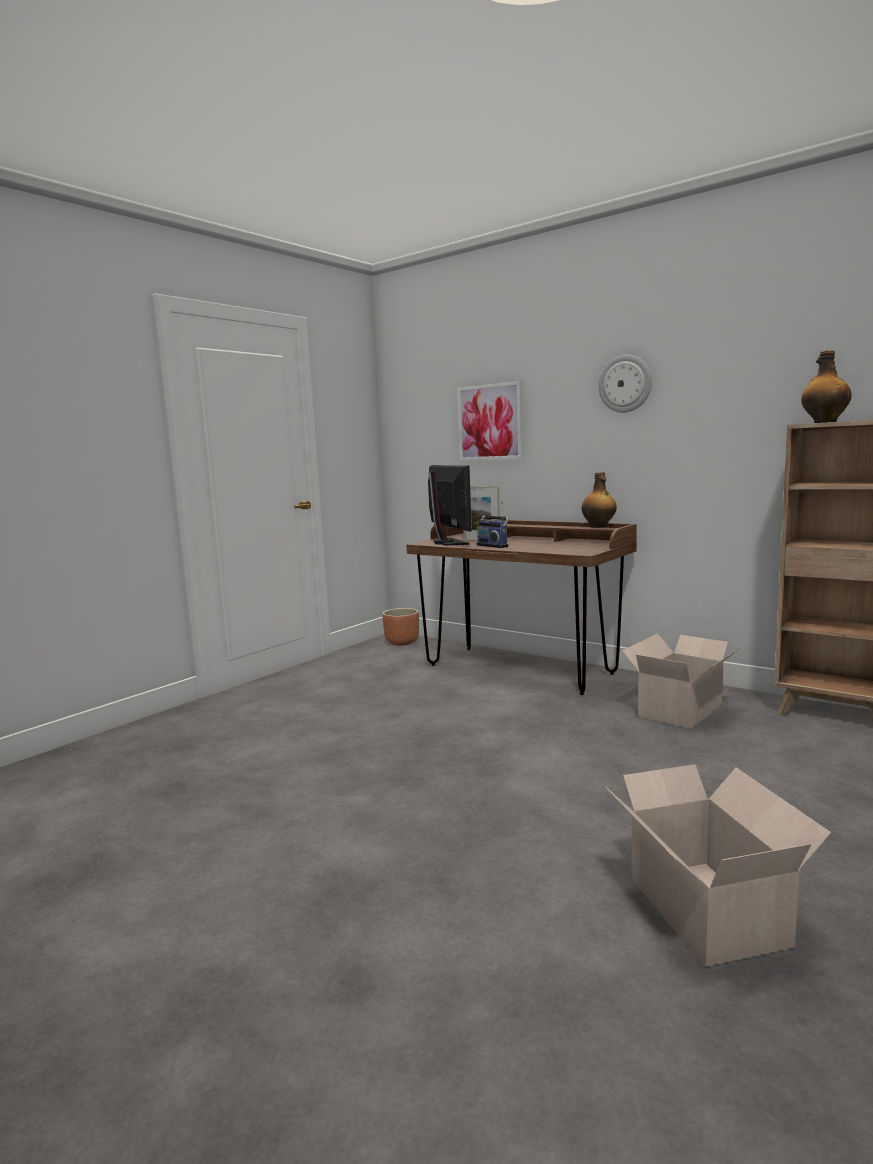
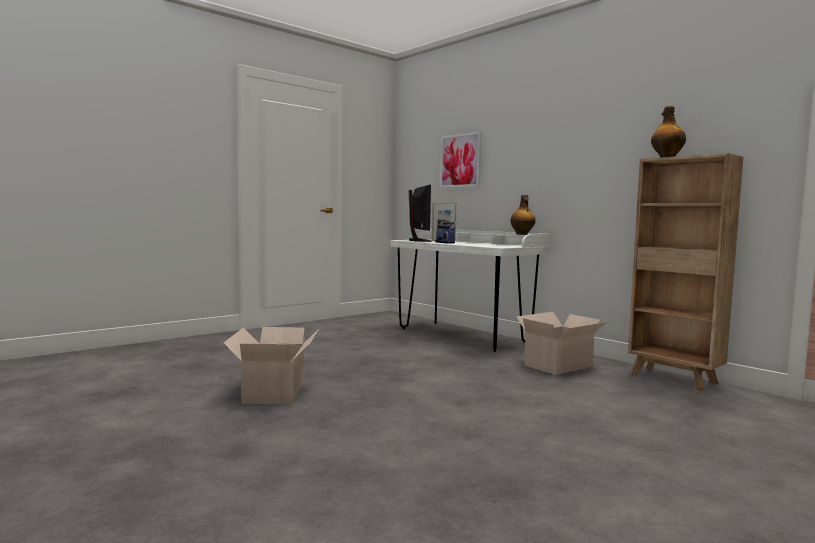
camera: 10 degrees right, 5 degrees down
(401, 642) = (392, 316): brown planter -> none
(519, 669) = (462, 336): brown desk -> white desk
(625, 384) = (547, 133): wall clock -> none
(704, 907) = (479, 450): cardboard box -> cardboard box (275, 391)

